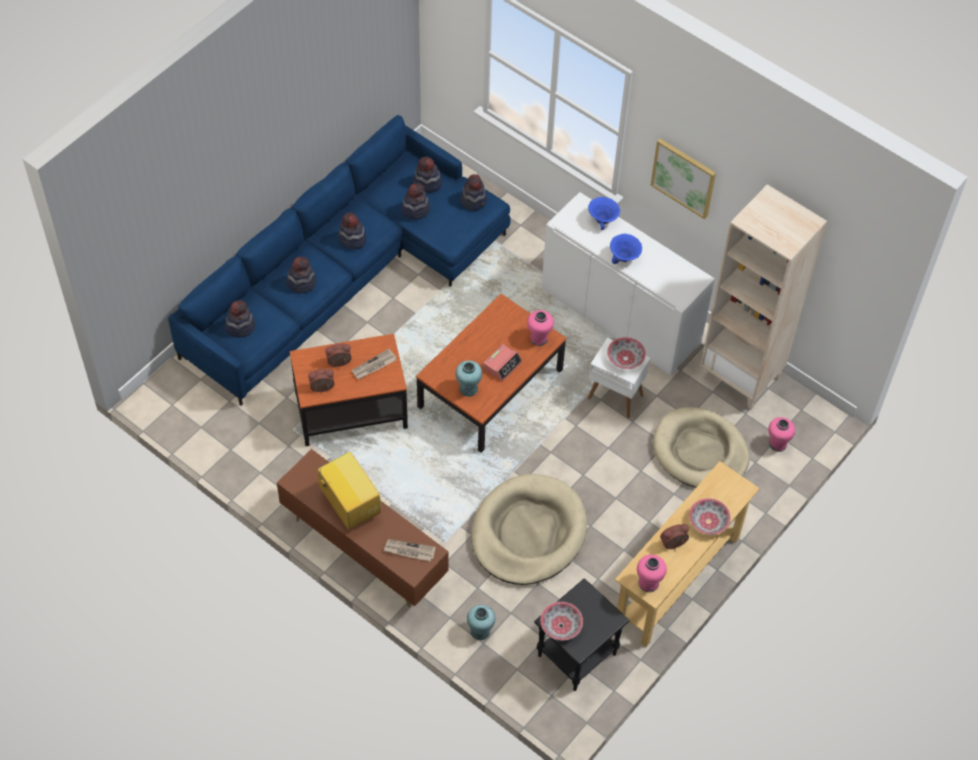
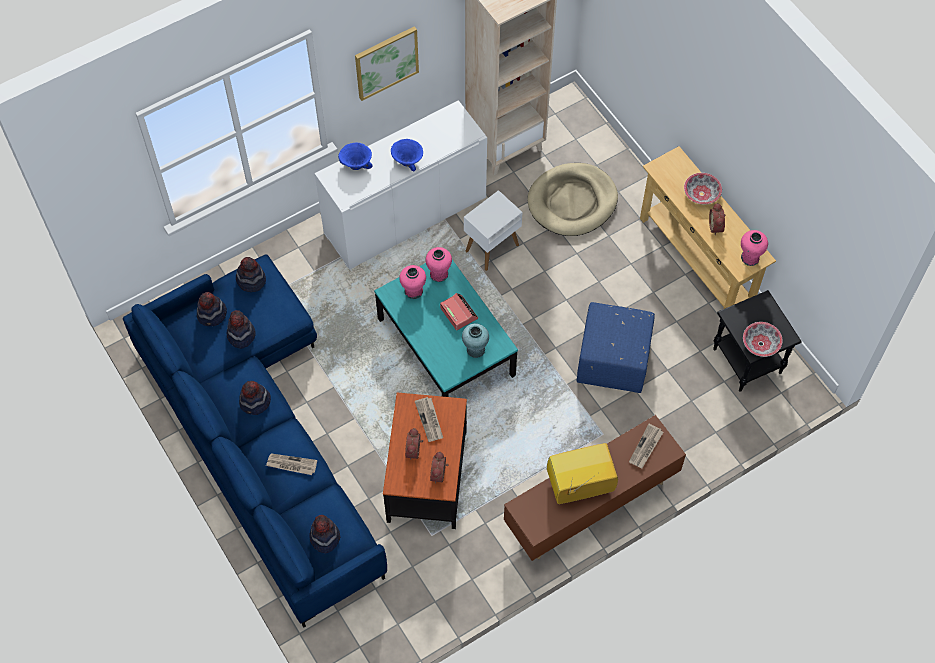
camera: 70 degrees left, 5 degrees up
(301, 282) = (291, 465): hat -> newspaper
(480, 631) = (702, 431): turquoise vase -> none
(490, 388) = (445, 347): brown coffee table -> turquoise coffee table
(528, 532) = (613, 362): beige dog bed -> blue ottoman
(625, 358) = (492, 210): bowl -> none
(777, 444) = (584, 142): pink vase -> pink vase (413, 291)

